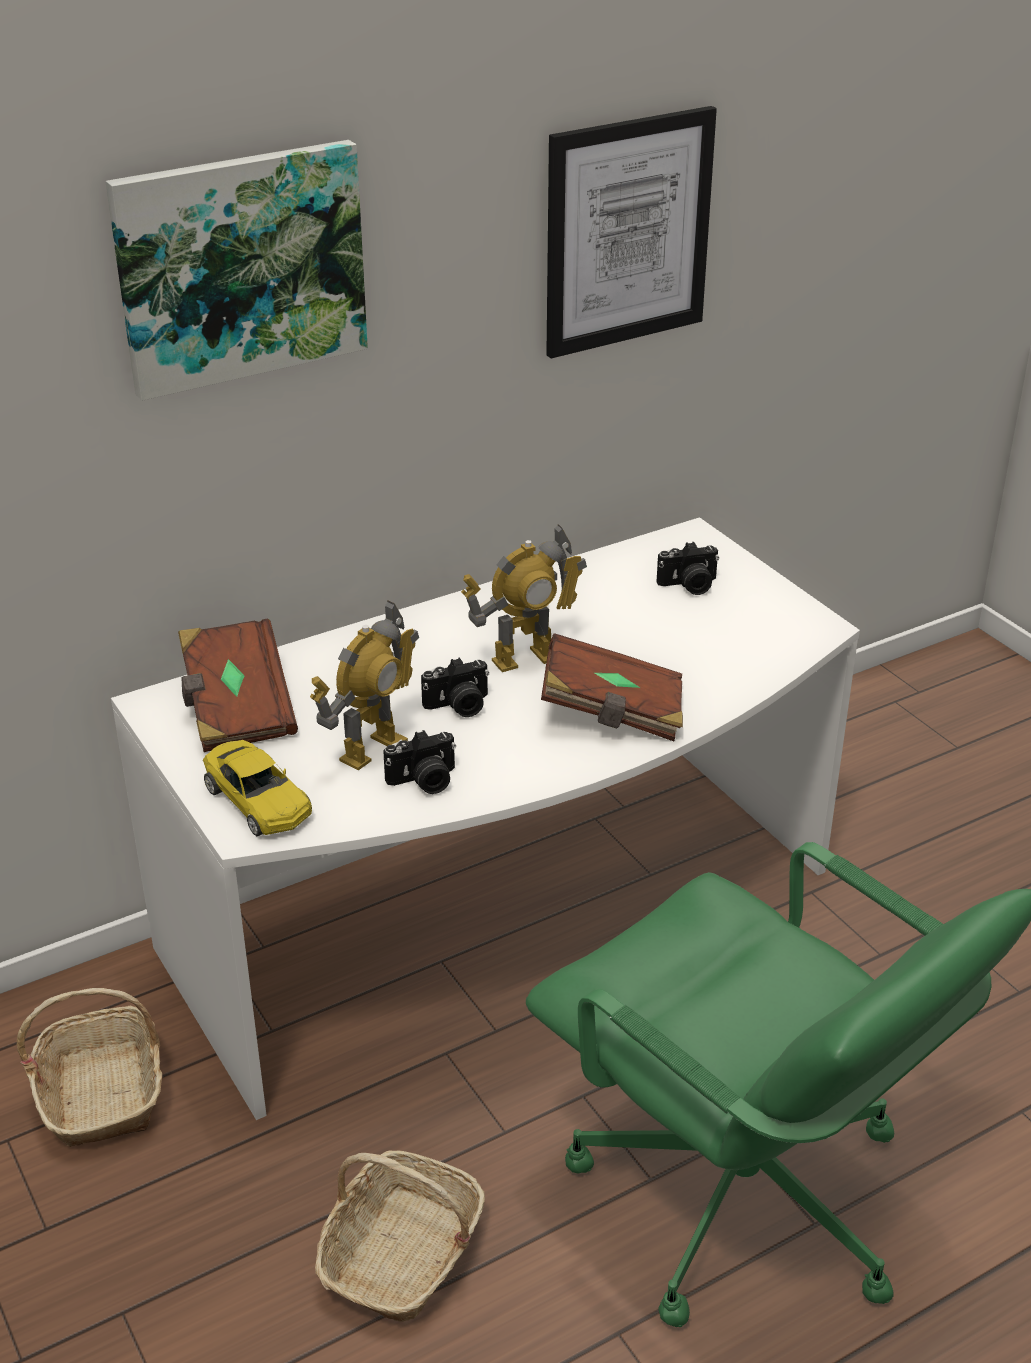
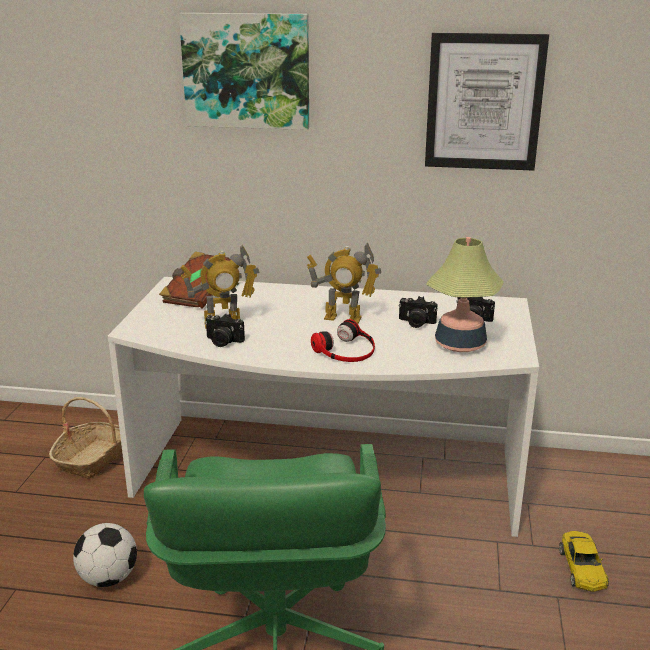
camera: 40 degrees right, 10 degrees down
(258, 801) = (152, 323): yellow toy car -> yellow toy car (582, 568)
(402, 1254) = (108, 578): basket -> football
(459, 706) = (284, 324): camera -> camera (416, 323)
(612, 713) = (346, 350): brown book -> headphones
(732, 636) = (460, 344): none -> table lamp

